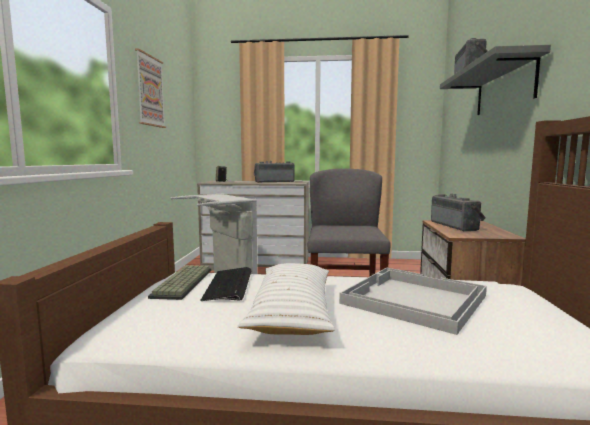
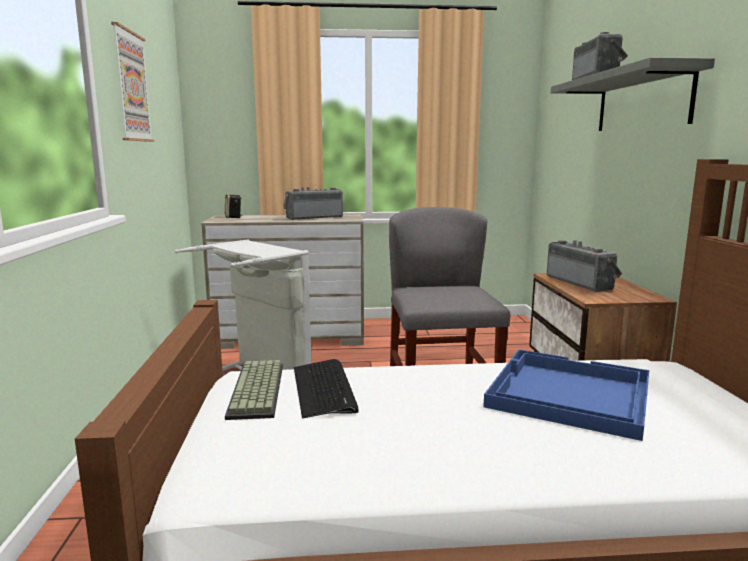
camera: 10 degrees left, 5 degrees up
(292, 311) = (432, 424): white pillow -> none
(412, 299) = (568, 394): white tray -> blue tray

